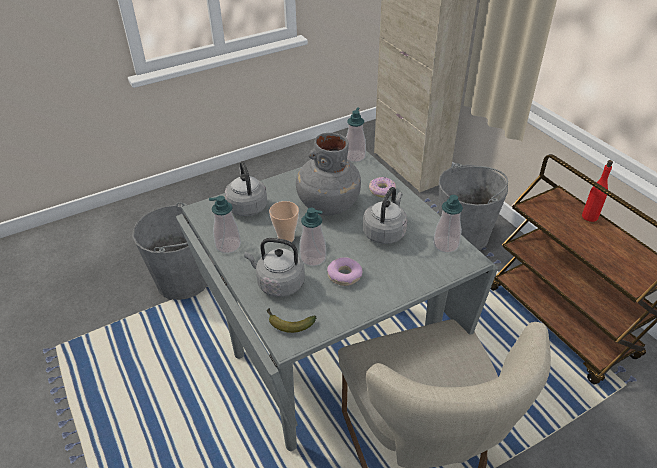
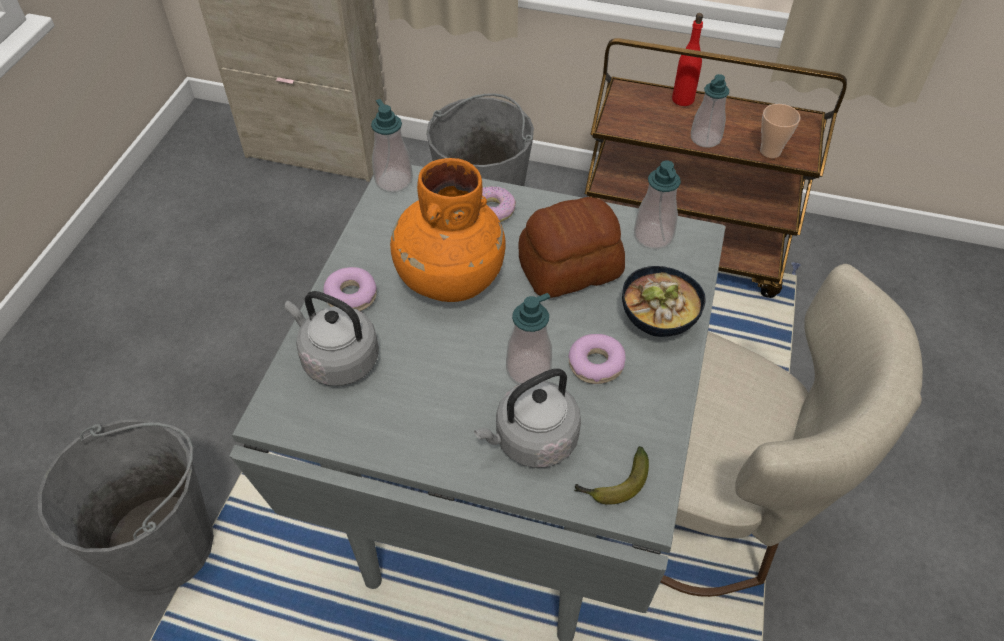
camera: 45 degrees left, 10 degrees up
(228, 245) = (391, 440): soap dispenser -> soap dispenser (705, 138)
(281, 188) = (351, 296): none -> donut
(286, 238) = (457, 368): cup -> cup (770, 151)
(327, 205) = (449, 278): grey vase -> orange vase
(385, 232) = (568, 268): grey kettle -> bread
(398, 278) = (657, 320): none -> bowl

